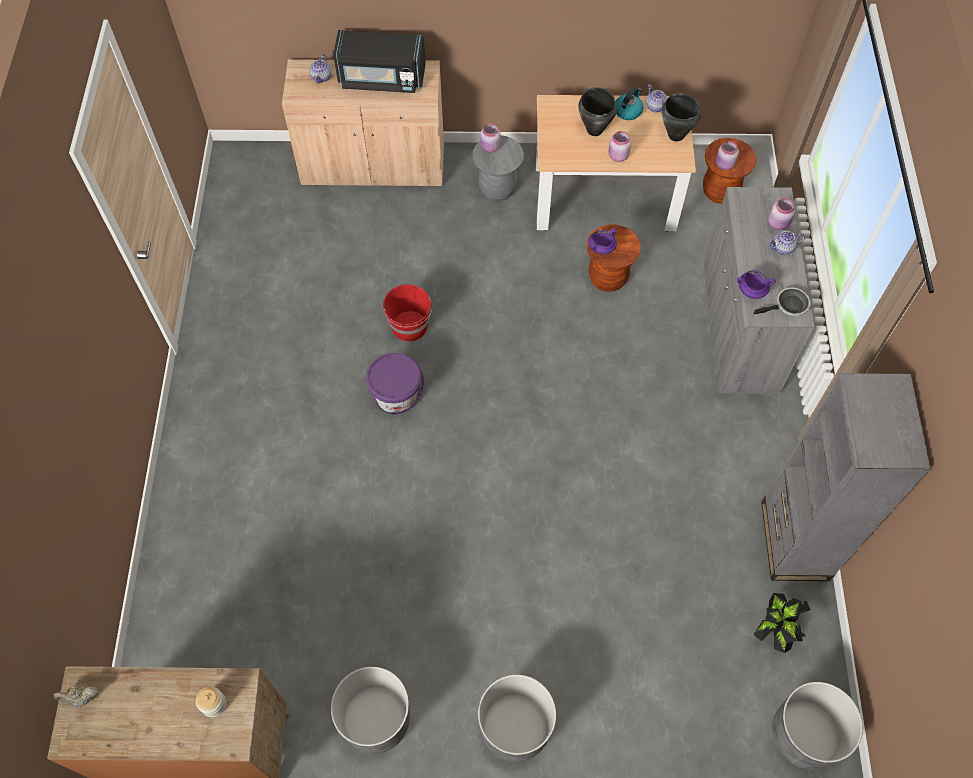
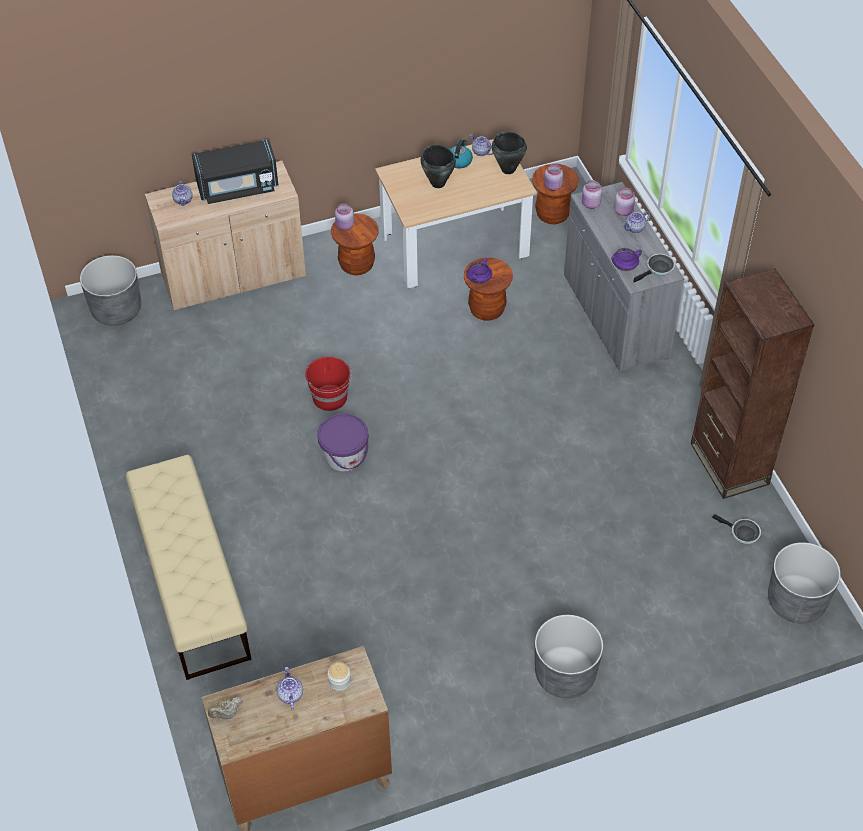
camera: 20 degrees left, 10 degrees down
(156, 700) = (290, 695): none -> teapot
(191, 483) = (191, 581): none -> beige bench
(376, 719) = (446, 708): grey planter -> grey planter (116, 310)
(497, 189) = (356, 265): grey stool -> brown stool
(617, 156) = (467, 198): pink jar -> pink jar (590, 204)
(776, 629) = (742, 533): potted plant -> frying pan
(794, 540) = (729, 464): grey bookcase -> brown bookcase

